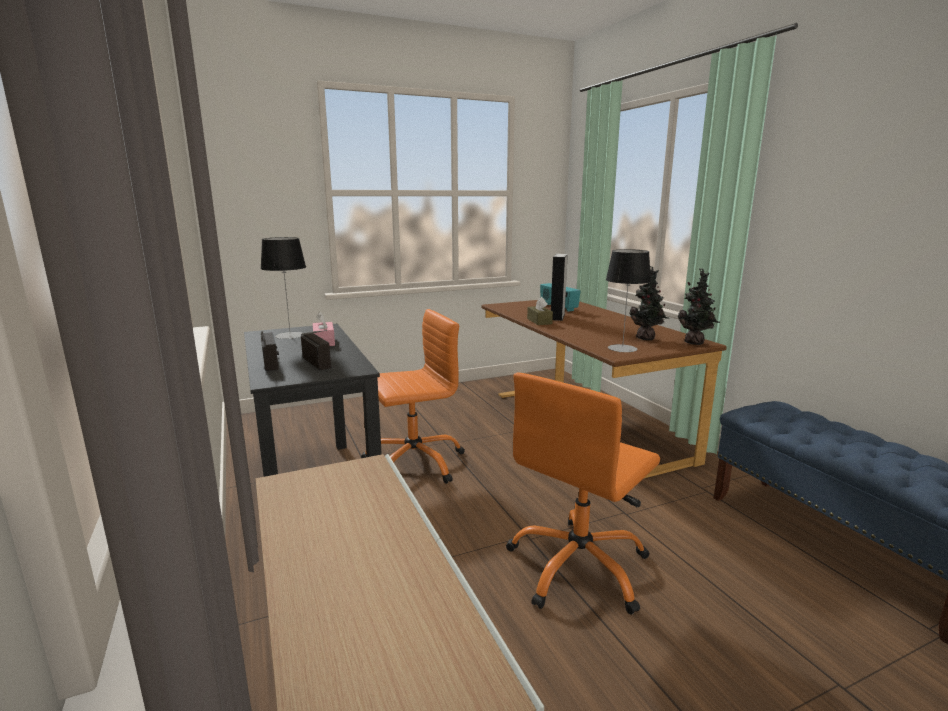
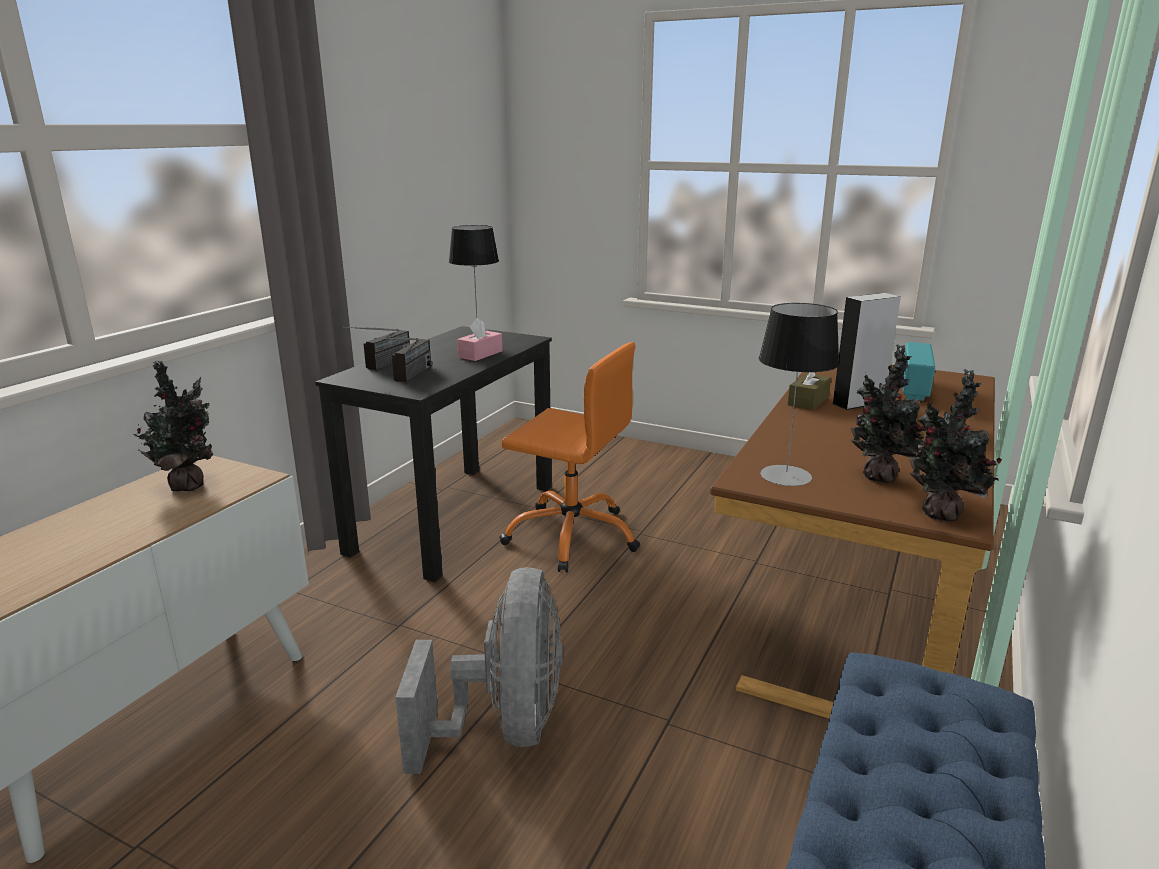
camera: 50 degrees right, 5 degrees up
(327, 497) = (188, 485): none -> potted plant
(579, 567) = (505, 727): orange office chair -> grey fan

